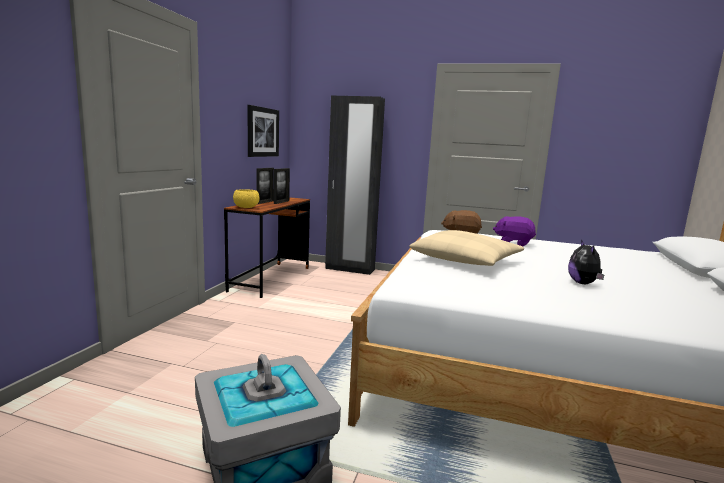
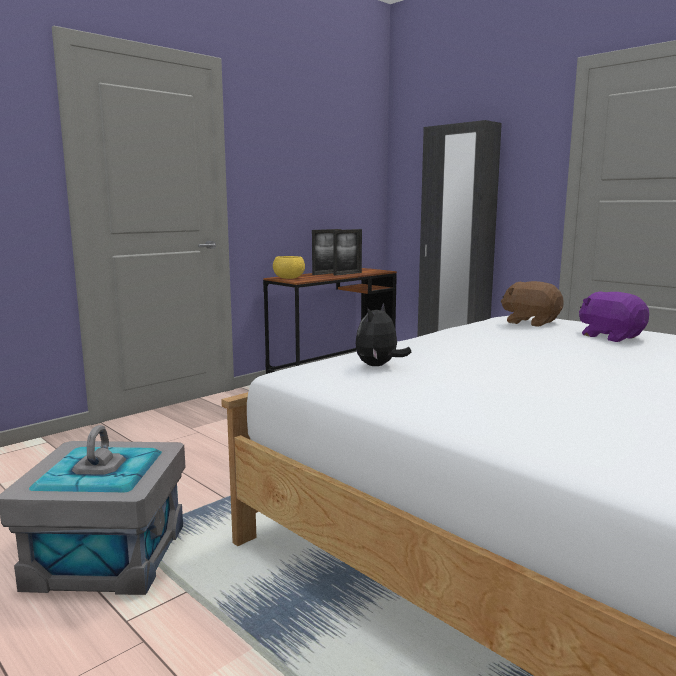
camera: 30 degrees right, 0 degrees up
(262, 132) = (333, 184): picture -> none
(466, 260) = (465, 351): beige pillow -> none
(583, 283) = (594, 397): plush toy -> plush toy (378, 366)

